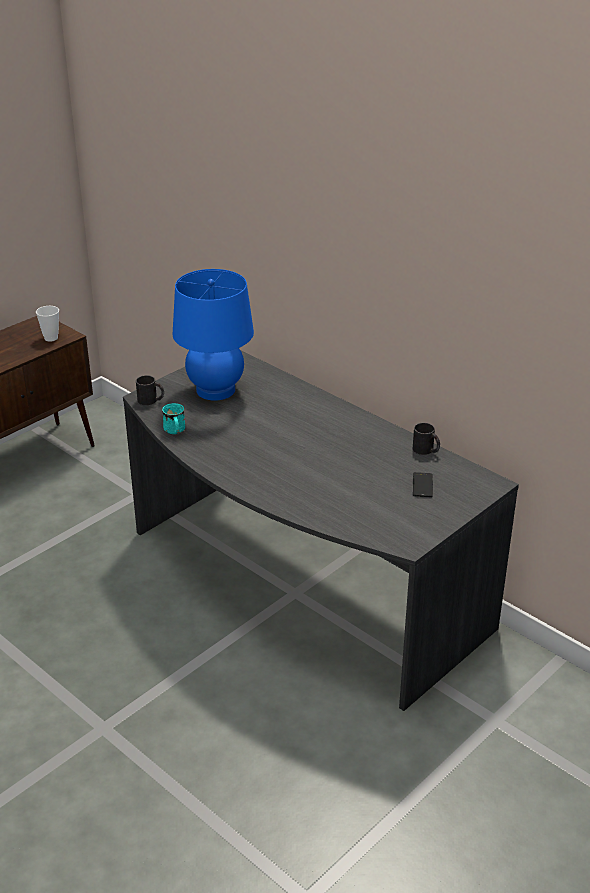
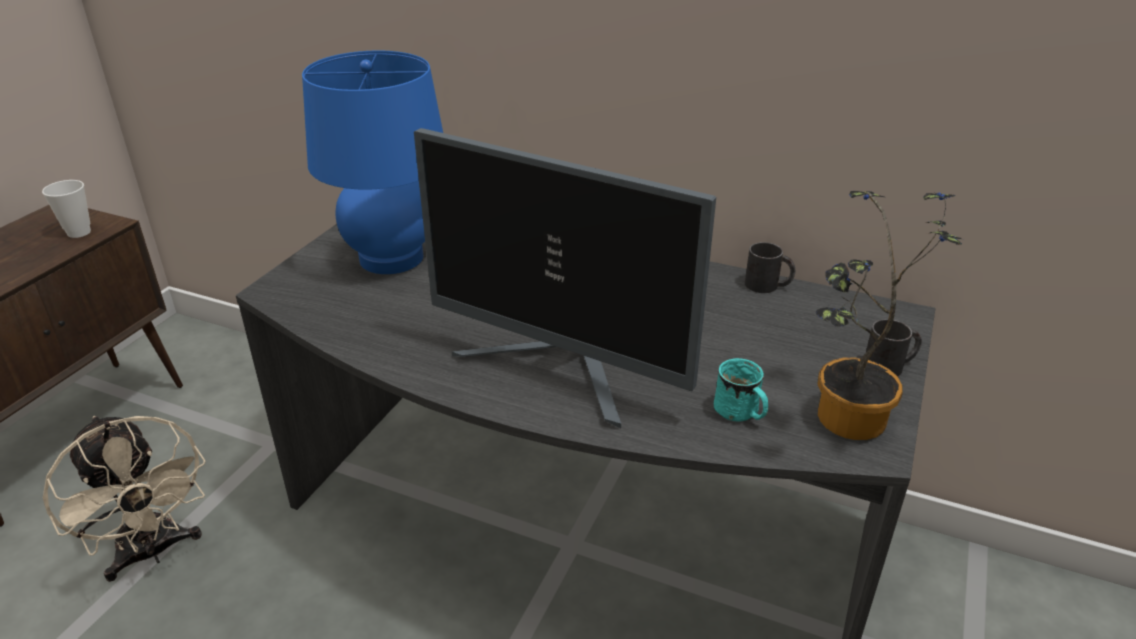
camera: 20 degrees left, 0 degrees up
(54, 539) = (153, 552): none -> beige fan
(151, 400) = (289, 292): black mug -> black mug (890, 366)
(174, 431) = (353, 335): turquoise mug -> turquoise mug (740, 414)
(273, 472) = (560, 370): none -> monitor
(403, 530) = (843, 423): none -> potted plant
(422, 485) = (807, 339): phone -> none

